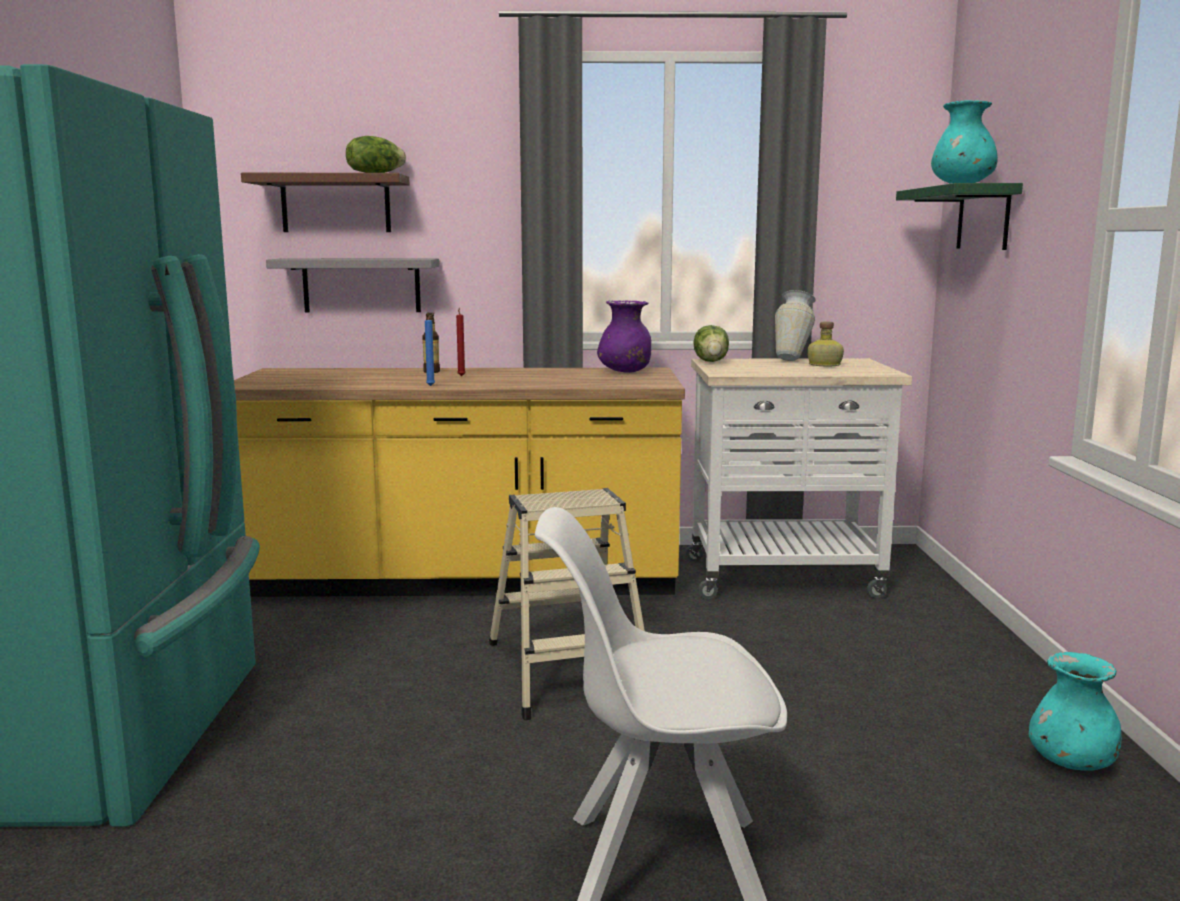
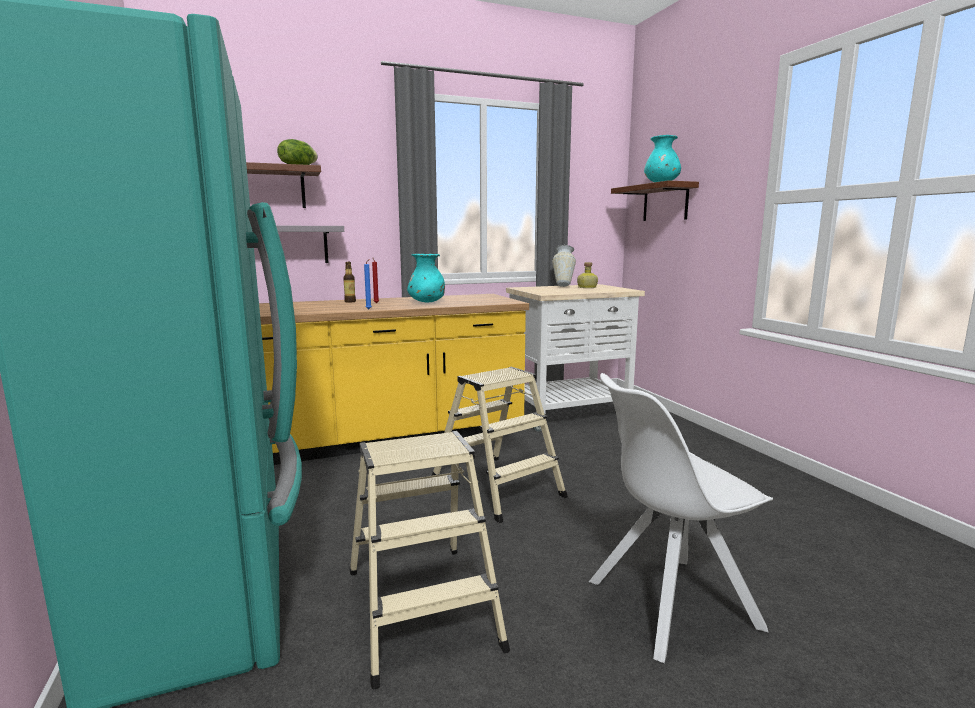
camera: 20 degrees left, 0 degrees up
(334, 800) = (421, 606): none -> beige step ladder
(625, 372) = (474, 297): purple vase -> none
(712, 362) = (522, 288): lettuce -> none
(983, 218) = (665, 203): green shelf -> brown shelf
(1070, 763) = (799, 493): turquoise vase -> turquoise vase (426, 302)

